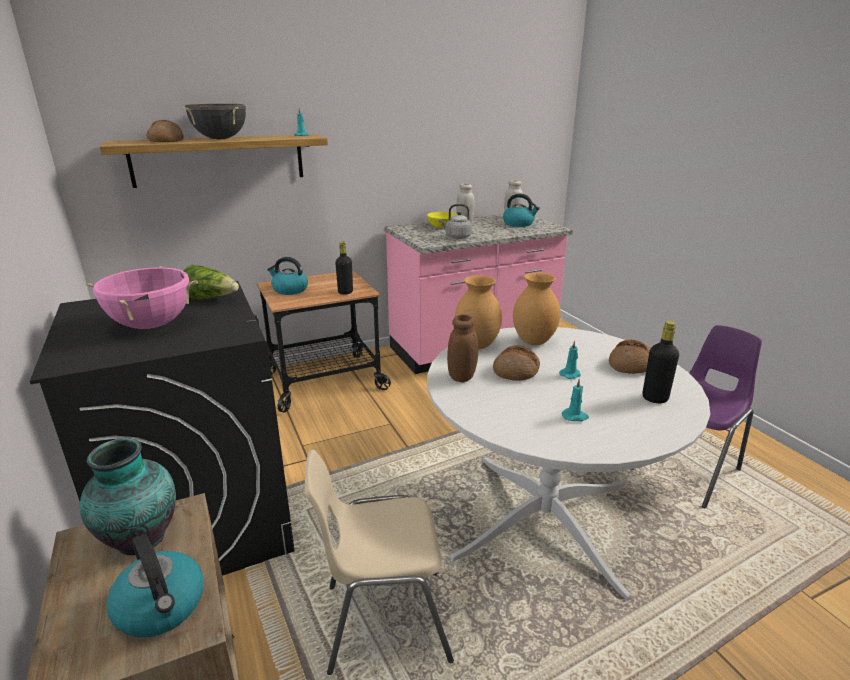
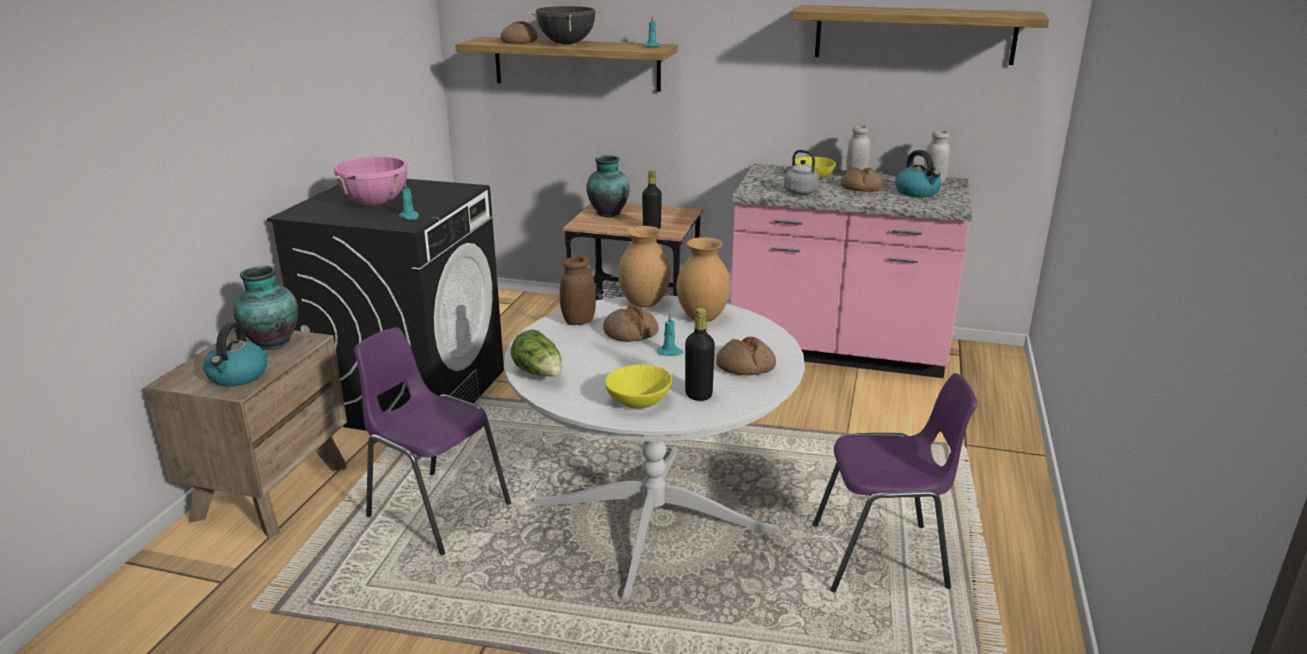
camera: 40 degrees right, 0 degrees up
(211, 298) = (443, 195): lettuce -> lettuce (540, 373)
(289, 290) = (608, 214): kettle -> vase
(383, 620) = (436, 509): beige chair -> purple chair
(484, 227) = (860, 188): none -> bread
(485, 114) = (914, 34): none -> shelf
(575, 416) = (599, 378): turquoise candle -> turquoise candle (409, 217)
(636, 421) = (639, 401): none -> yellow bowl

